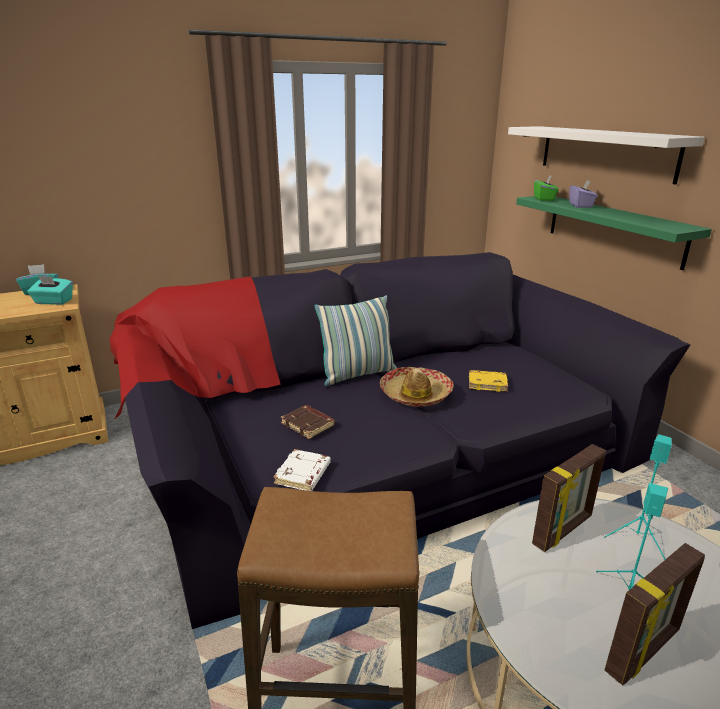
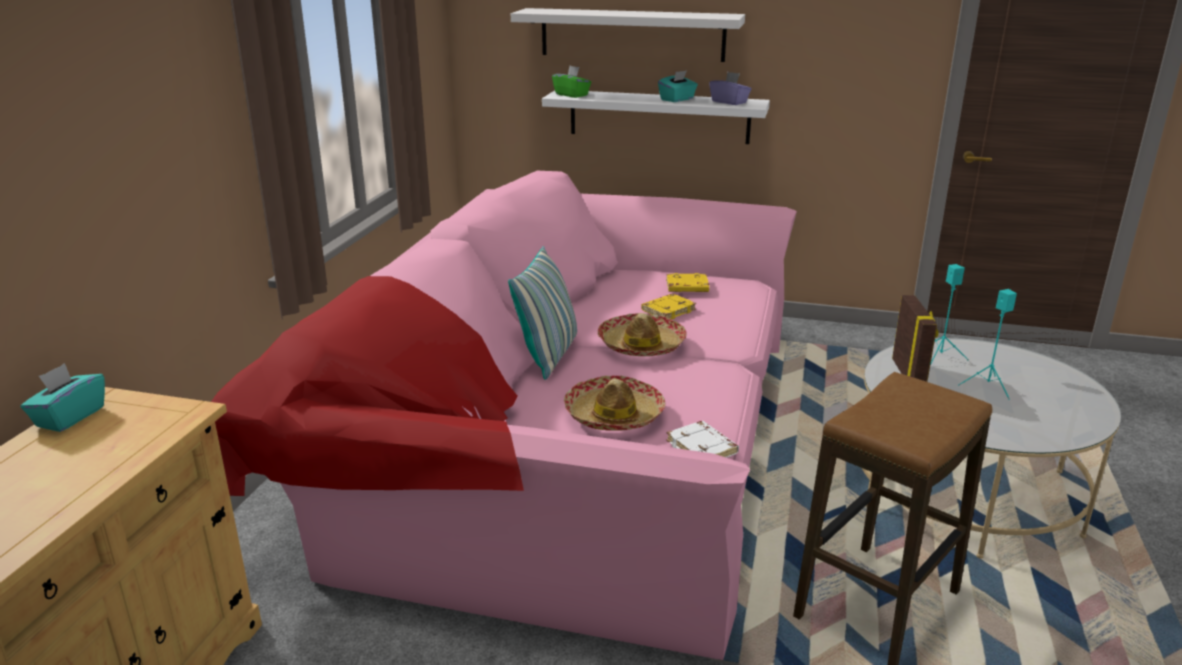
camera: 50 degrees left, 0 degrees up
(53, 302) = (152, 416): turquoise tissue box -> turquoise tissue box (677, 99)
(309, 425) = (614, 415): brown book -> hat
(377, 439) = (569, 430): black sofa -> pink sofa
(533, 374) = (686, 287): none -> yellow book
(581, 205) = (624, 96): purple tissue box -> purple tissue box (729, 102)
(613, 229) = (659, 116): green shelf -> white shelf
(644, 651) = (1035, 406): picture frame -> none

